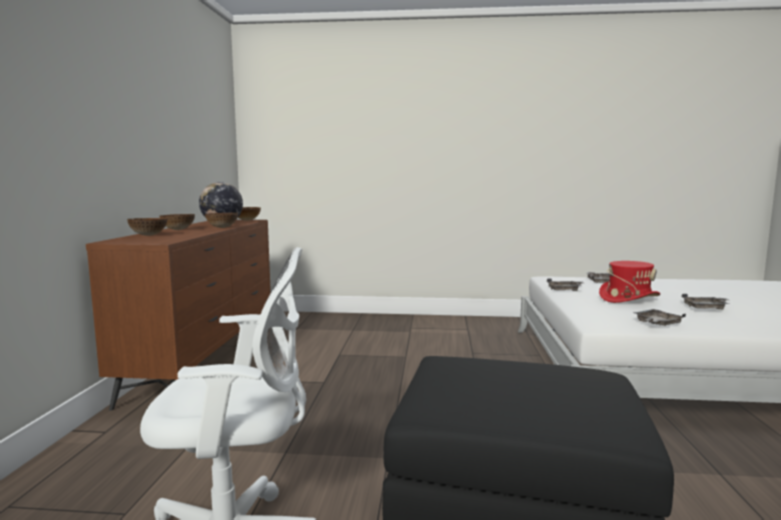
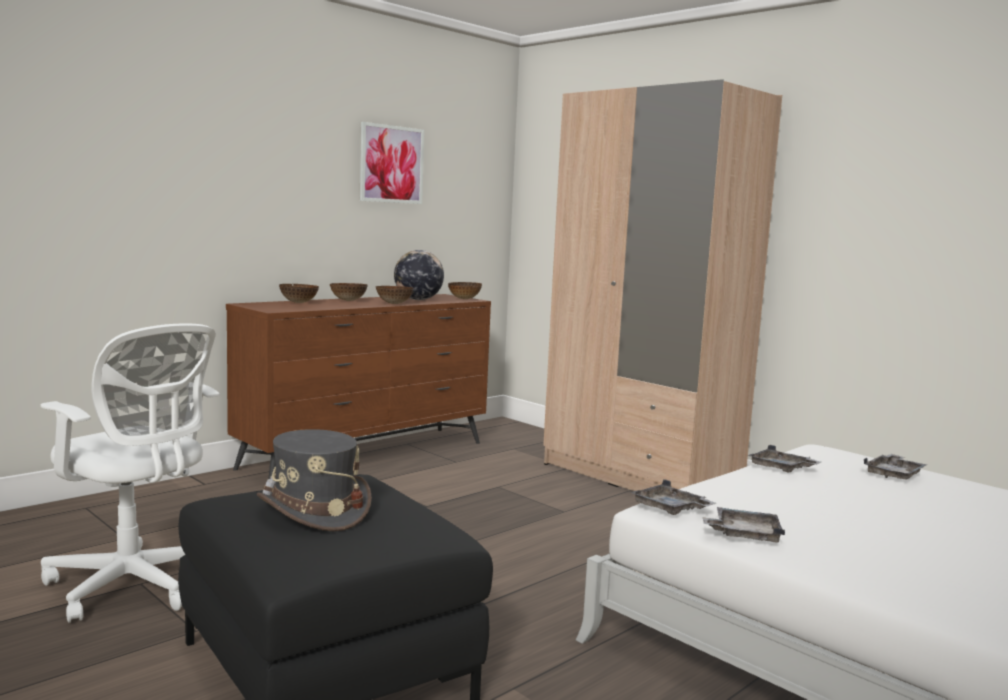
camera: 40 degrees right, 0 degrees up
(178, 109) = (391, 164): none -> picture
(398, 324) = (640, 477): none -> beige wardrobe
(516, 388) = (313, 511): none -> grey hat
(628, 298) = (834, 501): red hat -> none
(706, 308) = (922, 547): grey tray -> grey tray (670, 509)

